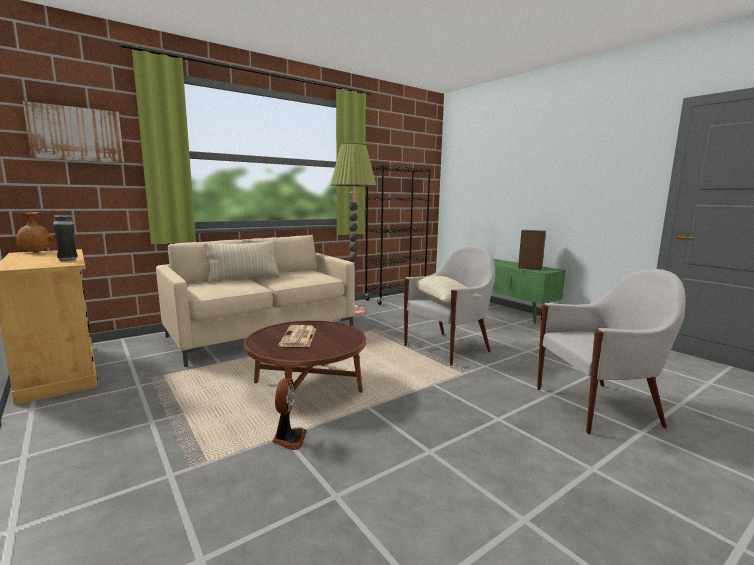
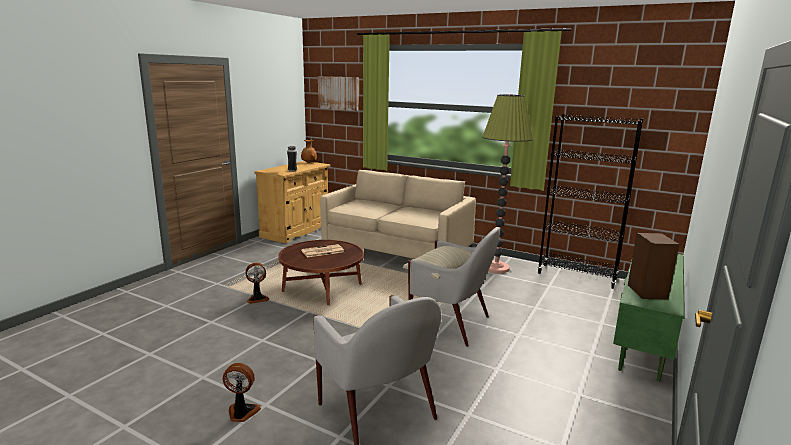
camera: 65 degrees right, 5 degrees up
(244, 279) = (389, 205): beige pillow -> none
(615, 489) = (242, 413): none -> fan

